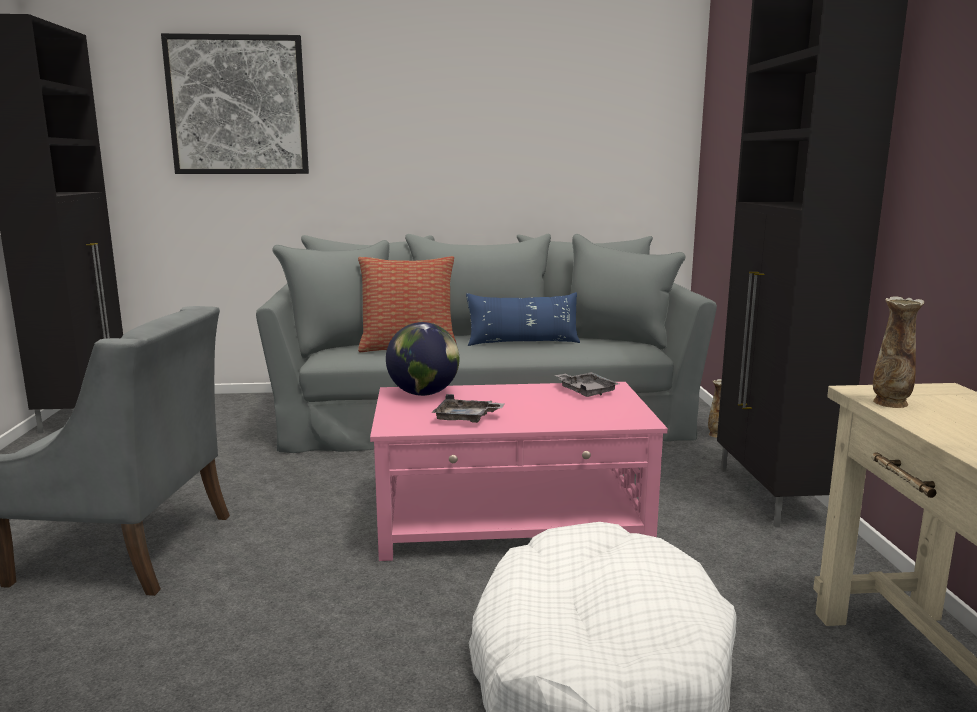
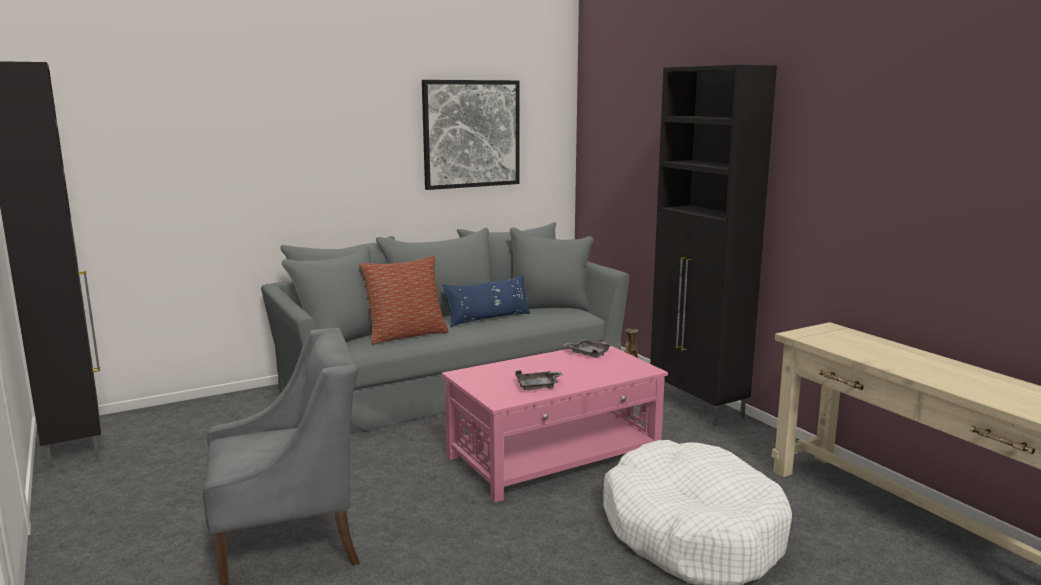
camera: 25 degrees left, 0 degrees up
(238, 106) = (203, 129): picture -> picture (471, 134)
(424, 393) = (482, 372): globe -> none
(890, 403) = (816, 340): vase -> none

